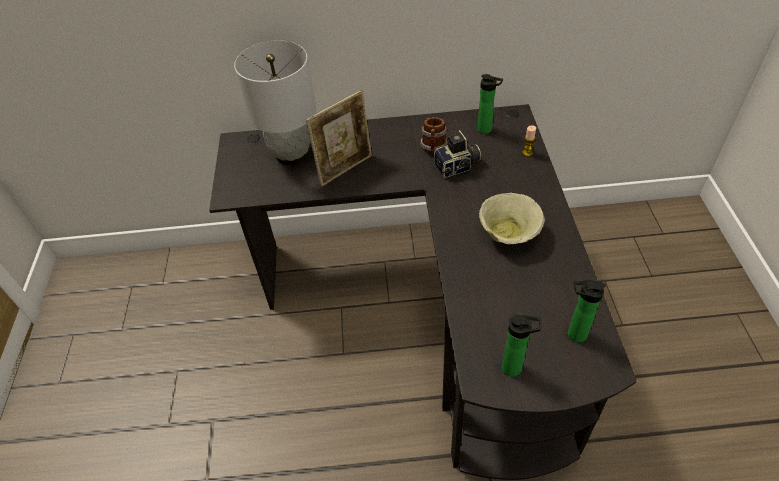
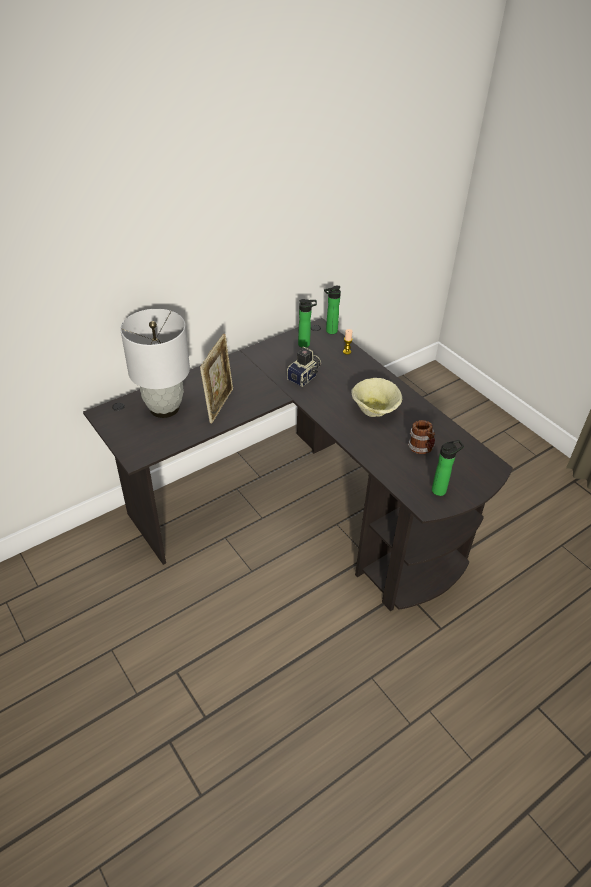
camera: 35 degrees left, 5 degrees down
(434, 148) = (277, 369): mug -> mug (421, 449)
(574, 334) = (460, 456): bottle -> bottle (330, 331)

